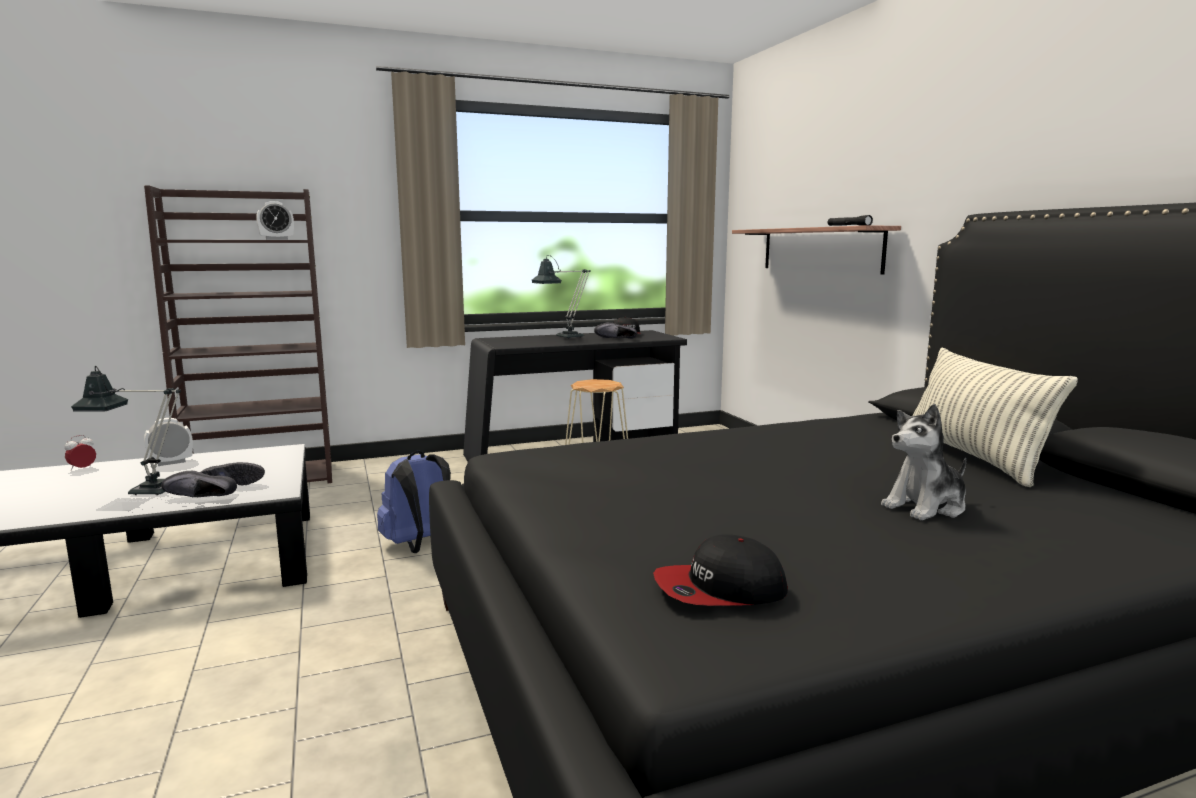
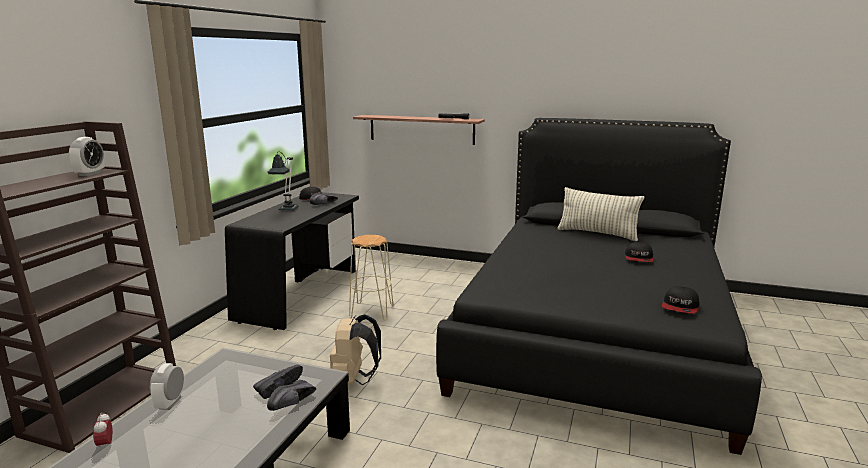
camera: 50 degrees left, 5 degrees up
(144, 490) = (232, 422): table lamp -> none
(420, 545) = (354, 380): blue backpack -> beige backpack
(926, 507) = (639, 258): plush toy -> cap

